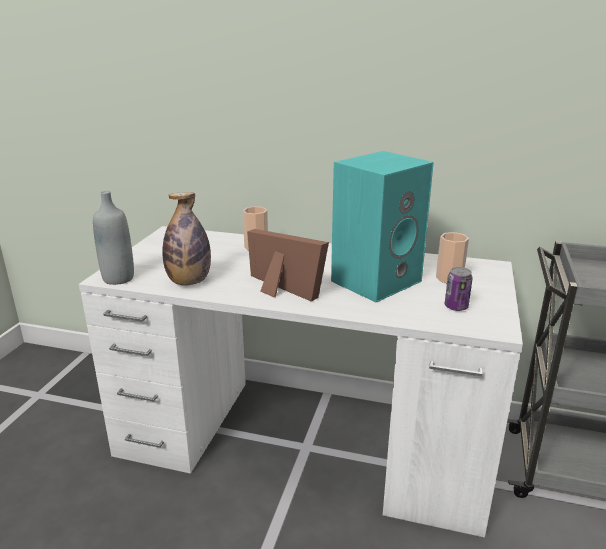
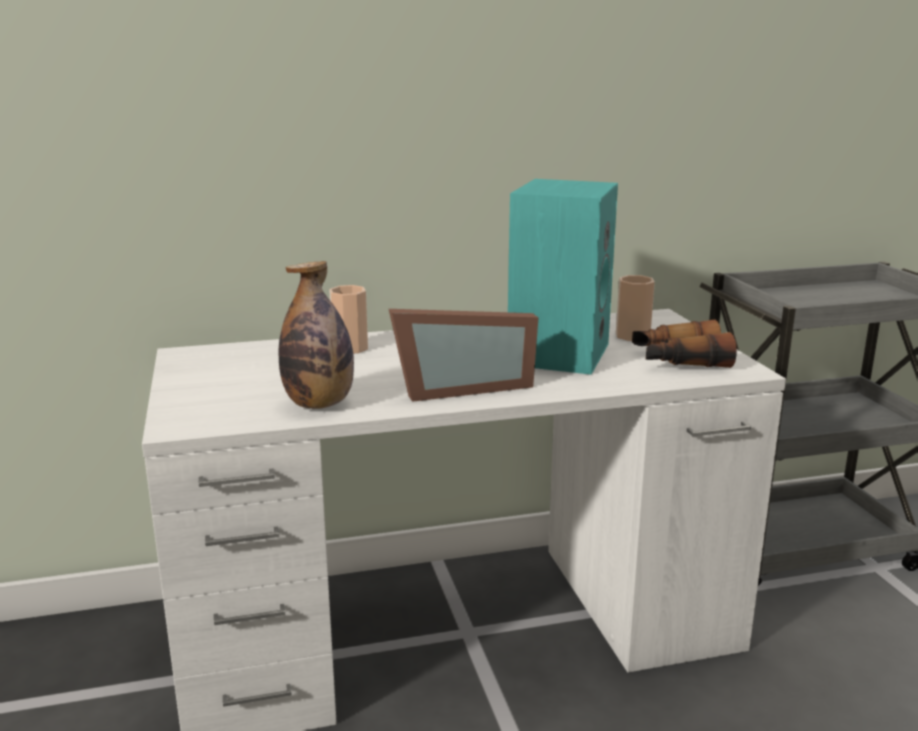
camera: 30 degrees left, 5 degrees down
(118, 278) = (201, 423): grey bottle -> none
(280, 291) = (460, 387): picture frame -> picture frame turned 150 degrees clockwise
(456, 307) = (679, 360): can -> binoculars

